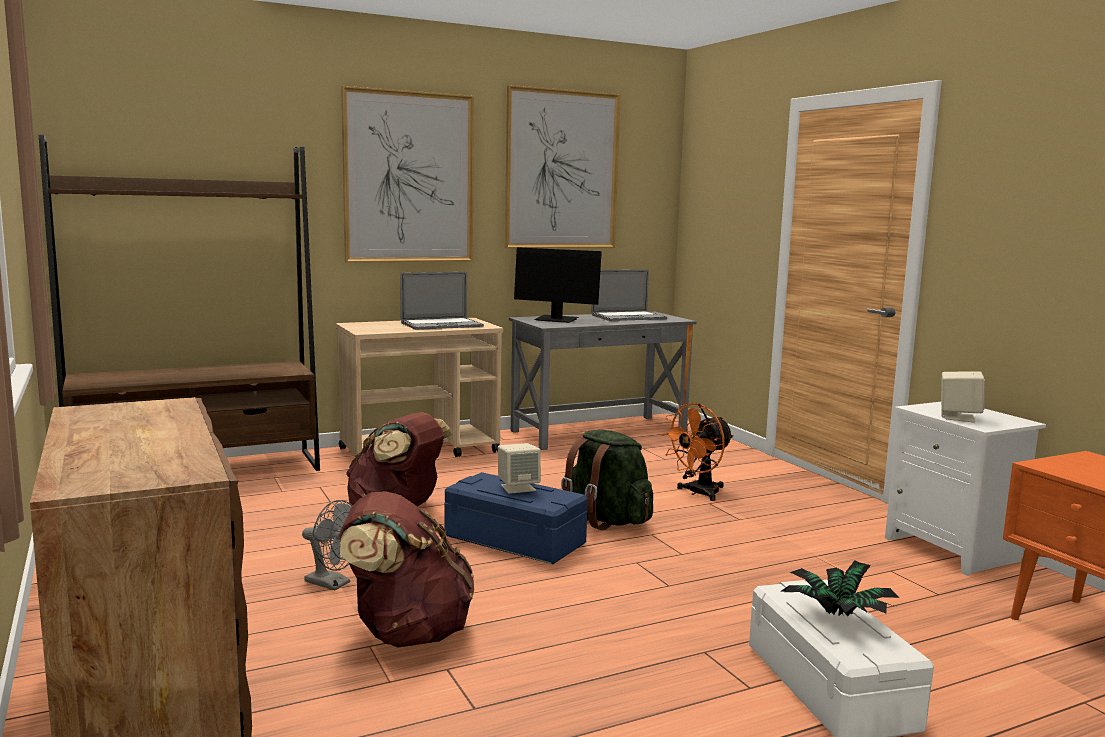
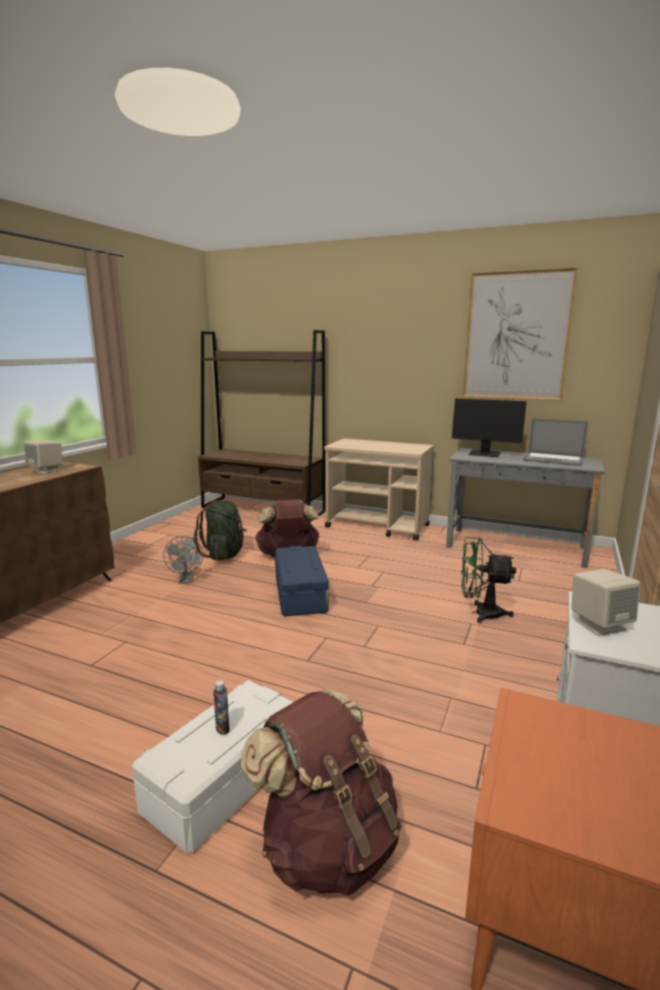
camera: 50 degrees right, 5 degrees up
(406, 633) = (153, 617): brown backpack -> brown backpack (327, 845)
(409, 178) = (394, 346): picture -> none
(441, 325) = (392, 447): laptop -> none
(518, 488) = (302, 561): beige speaker -> beige speaker (46, 470)
(556, 320) = (485, 454): monitor -> monitor turned 45 degrees counterclockwise
(606, 520) = (373, 605): green backpack -> green backpack (224, 555)
(698, 493) = (480, 613): orange fan -> green fan
(838, 617) = (222, 728): potted plant -> bottle

